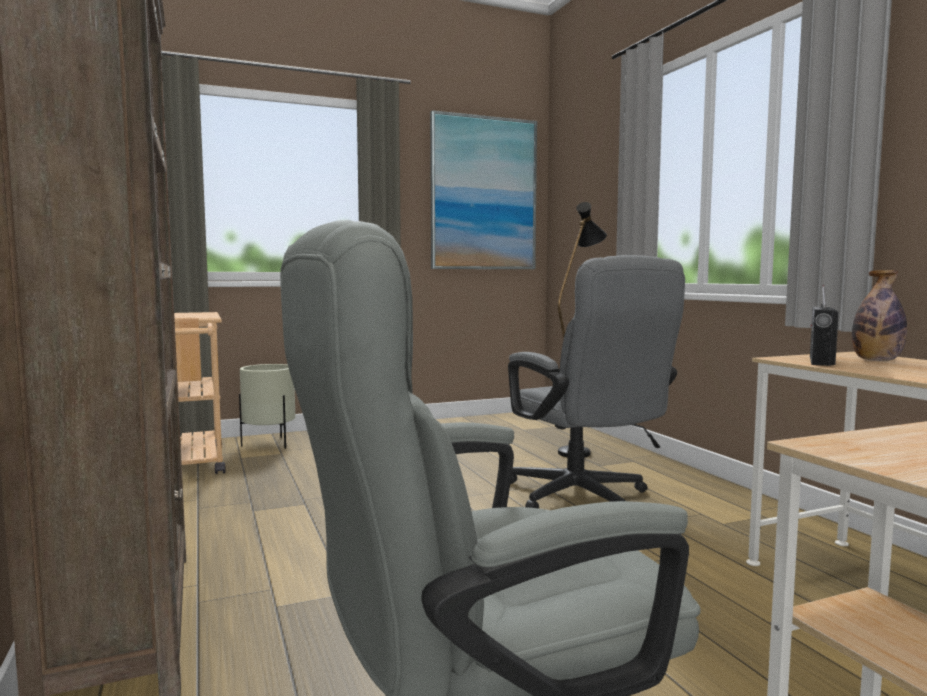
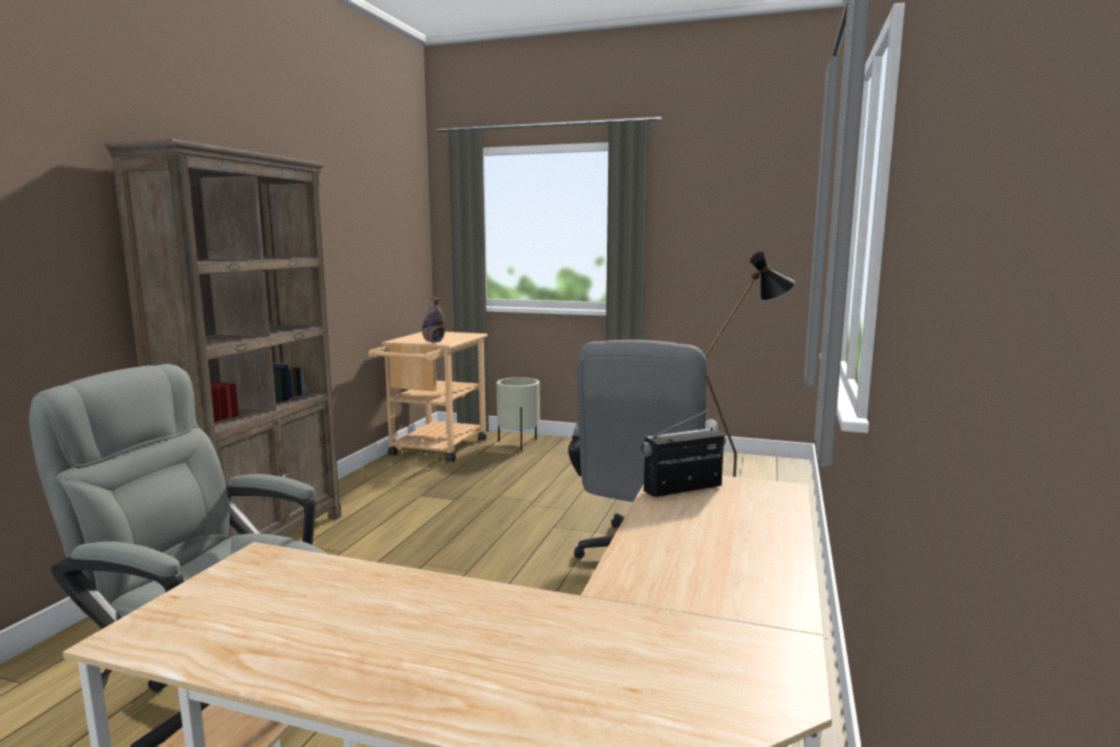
camera: 40 degrees right, 5 degrees up
(483, 194) = (746, 223): picture -> none
(876, 361) = (740, 503): bottle -> bottle (433, 342)

